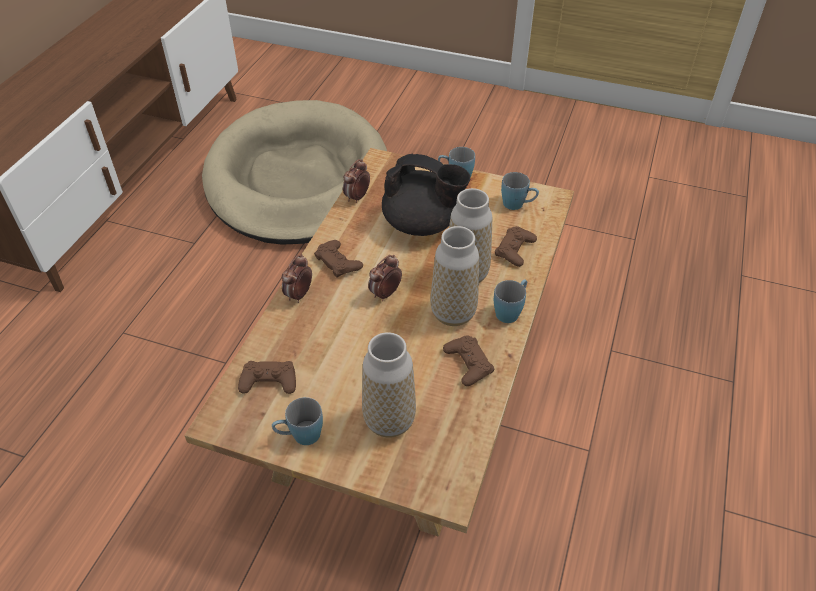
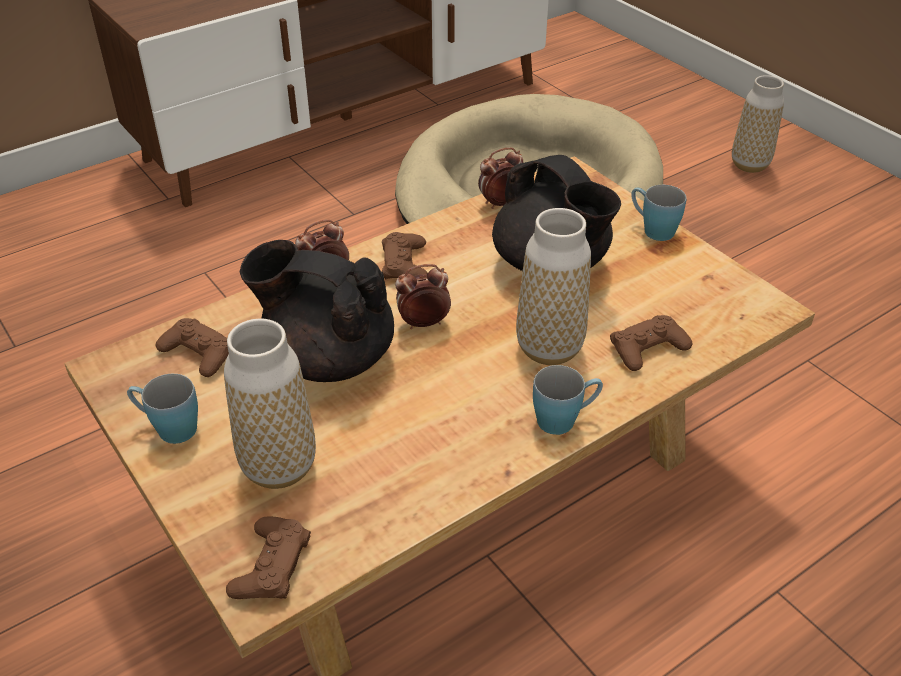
camera: 35 degrees right, 5 degrees down
(351, 342) = (328, 357): none -> black teapot
(453, 313) = (484, 385): vase -> vase (749, 165)
(468, 363) = (442, 453): brown game controller -> brown game controller (271, 565)
(518, 205) = (708, 296): blue mug -> none

